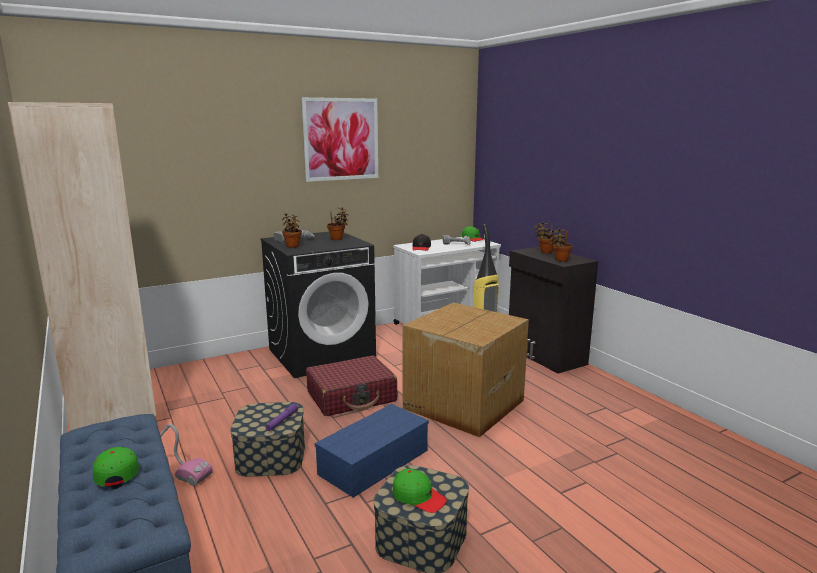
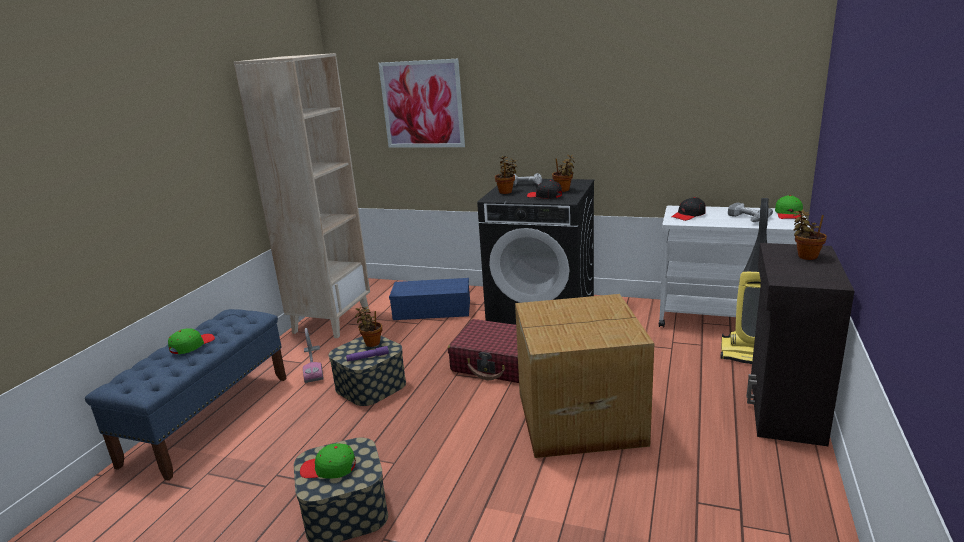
camera: 50 degrees right, 5 degrees up
(335, 244) = (544, 196): none -> black cap
(341, 139) = (604, 71): picture -> picture (422, 104)
(374, 461) = (421, 428): blue storage box -> blue storage box (433, 309)
(418, 497) = (329, 468): green cap -> green cap turned 105 degrees clockwise
(560, 260) = (793, 273): potted plant -> potted plant (371, 343)

